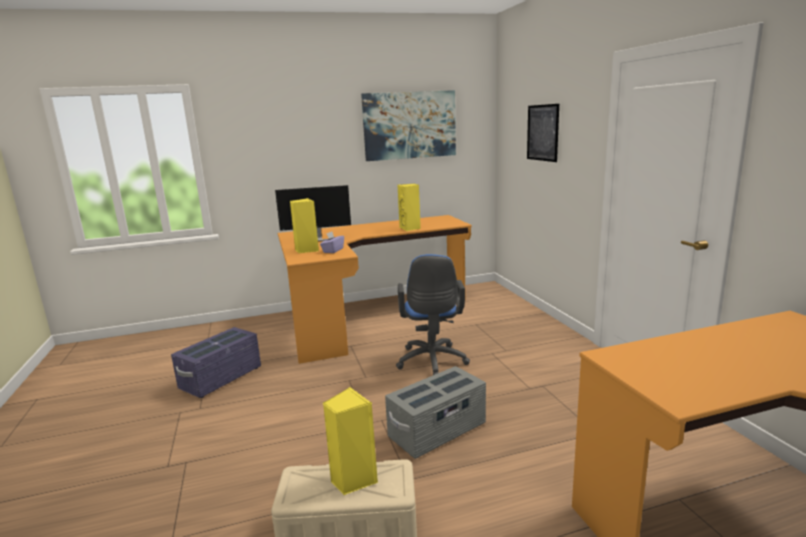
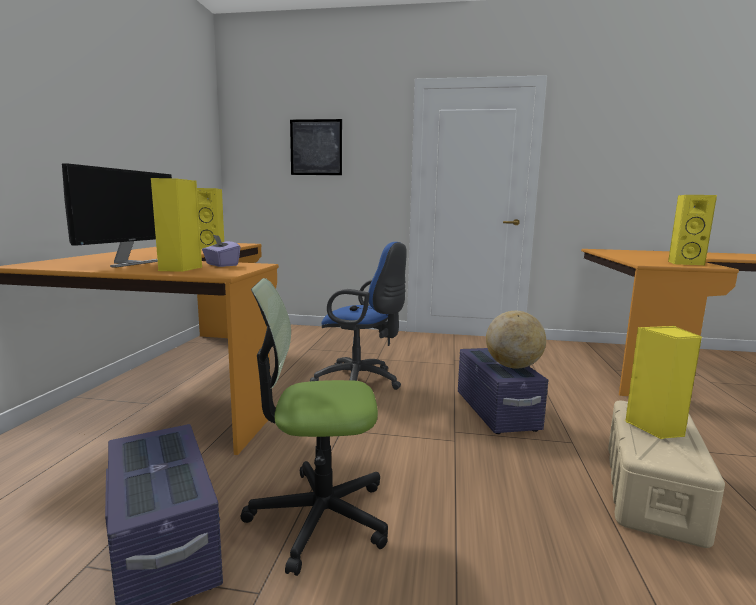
camera: 65 degrees left, 5 degrees down
(255, 403) = (319, 516): none -> office chair
(409, 125) = (156, 114): picture -> none
(430, 395) = (513, 366): none -> globe
(437, 431) = (496, 411): grey storage box -> purple storage box
(679, 379) = (684, 263): none -> yellow speaker

